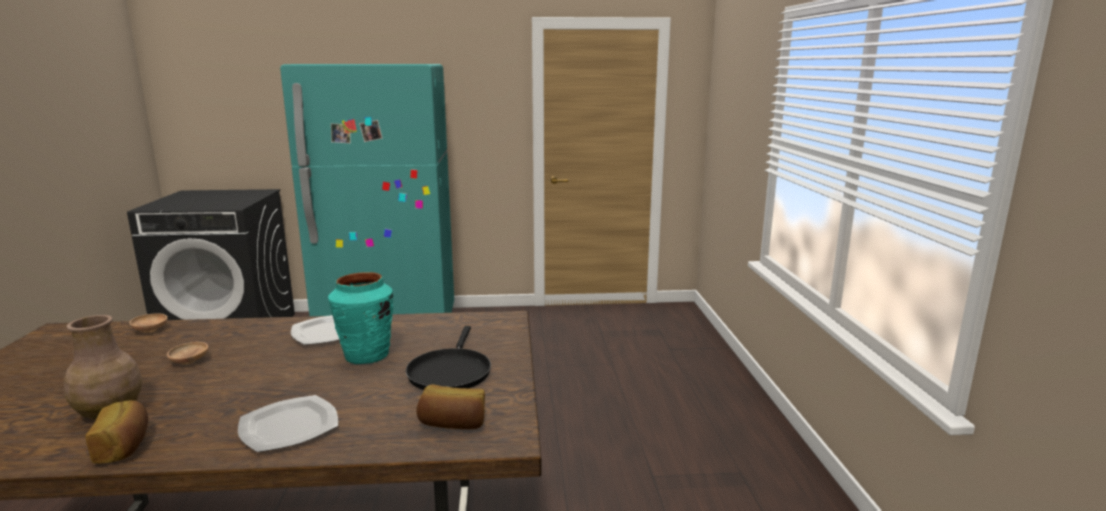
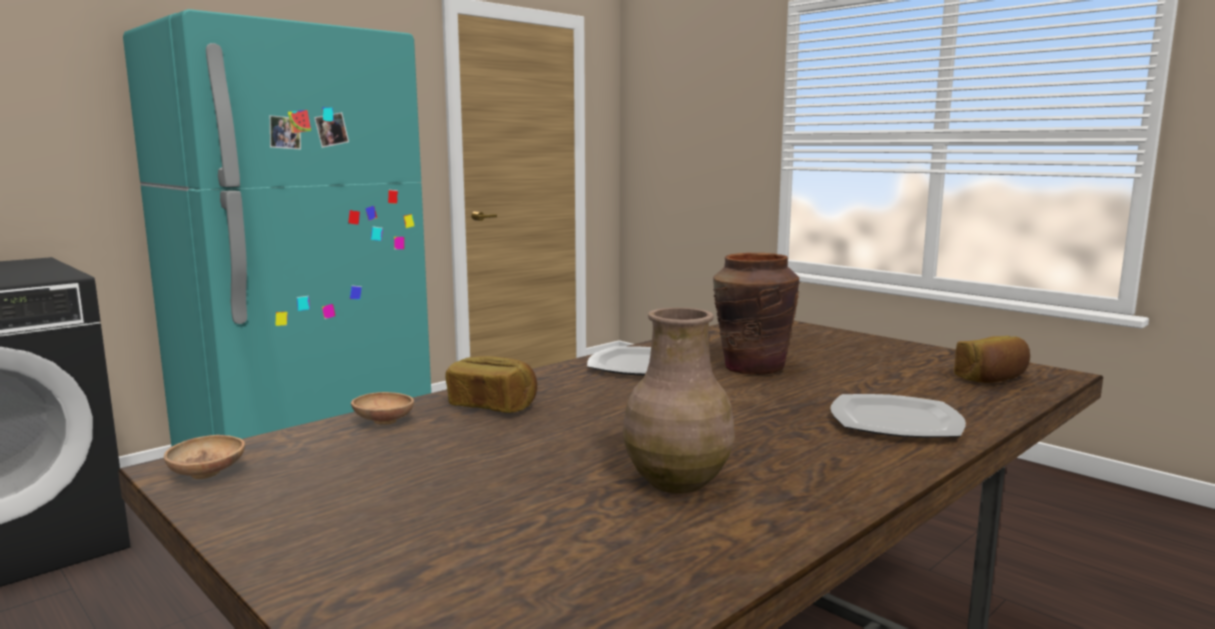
camera: 40 degrees left, 5 degrees down
(124, 446) = (817, 490): bread -> bread (492, 406)
(189, 361) = (578, 423): brown bowl -> brown bowl (207, 473)
(366, 356) = (752, 368): turquoise vase -> brown vase
(450, 372) = (864, 357): black frying pan -> none

